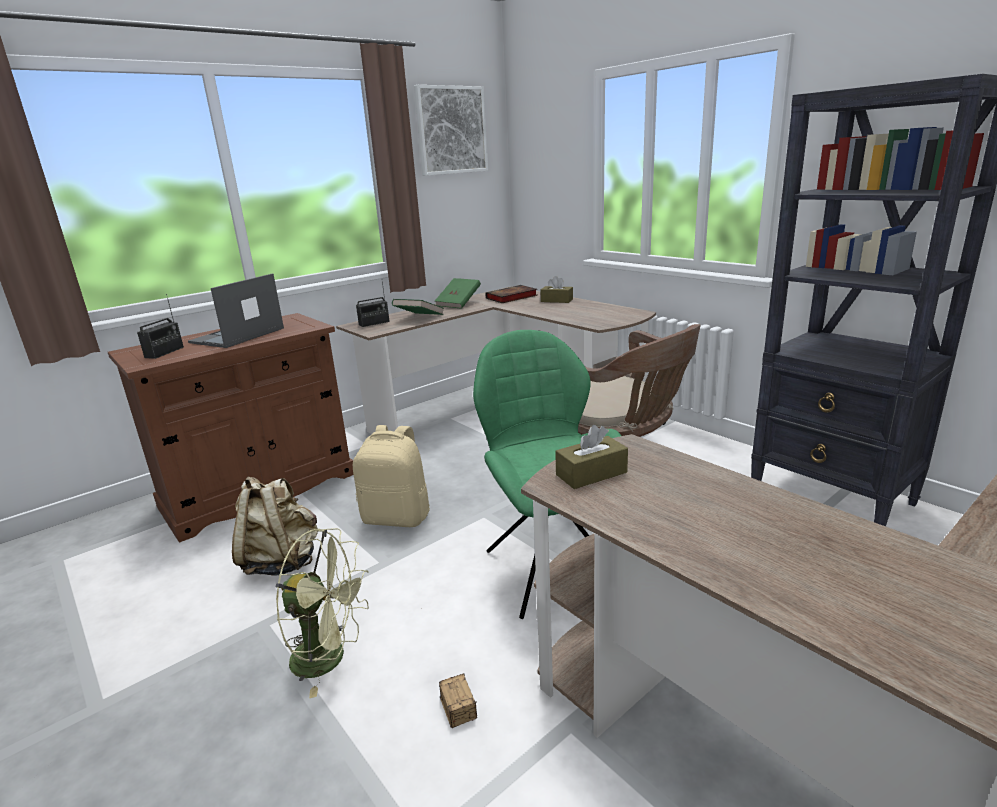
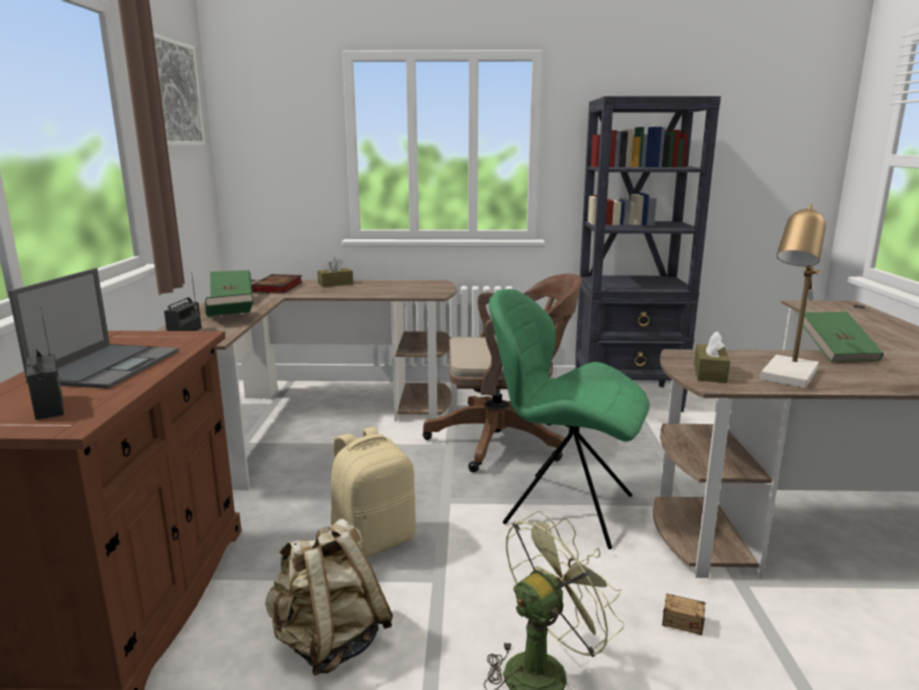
camera: 50 degrees left, 5 degrees down
(237, 336) = (108, 366): laptop -> laptop turned 150 degrees counterclockwise
(658, 514) = (788, 377): none -> table lamp
(841, 519) = (837, 353): none -> green book

